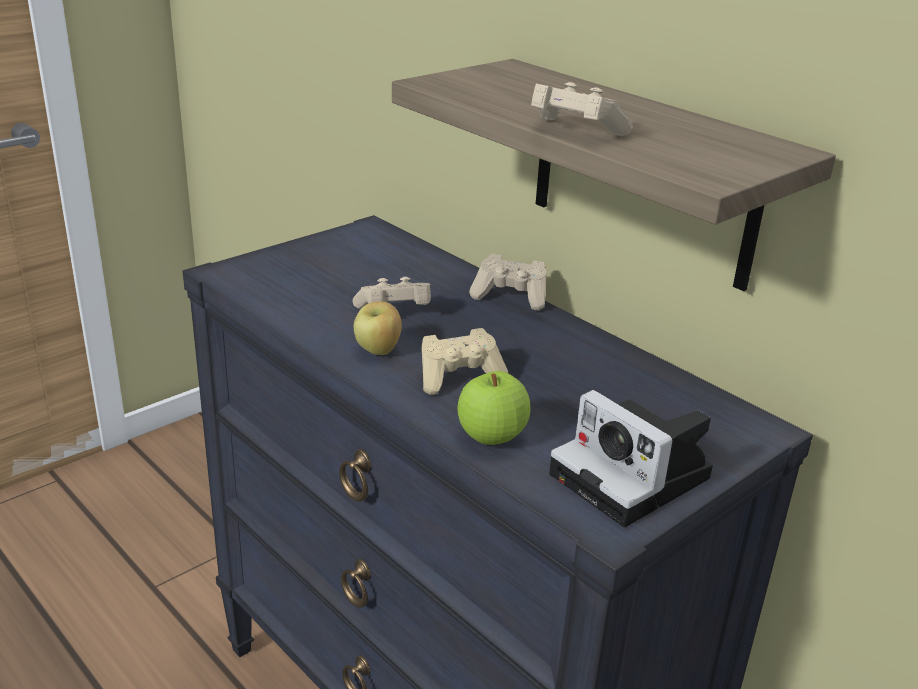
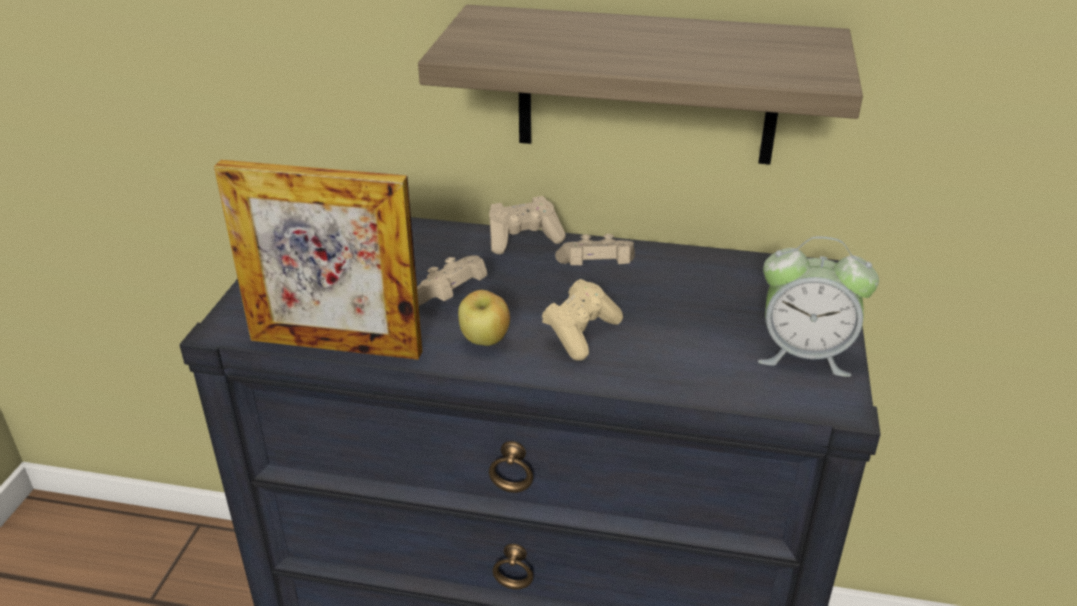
camera: 35 degrees left, 5 degrees up
(272, 310) = (336, 345): none -> picture frame
(491, 437) = (672, 374): apple -> none
(574, 132) = (664, 67): beige game controller -> beige game controller (596, 269)
(636, 478) = (804, 354): camera -> alarm clock

